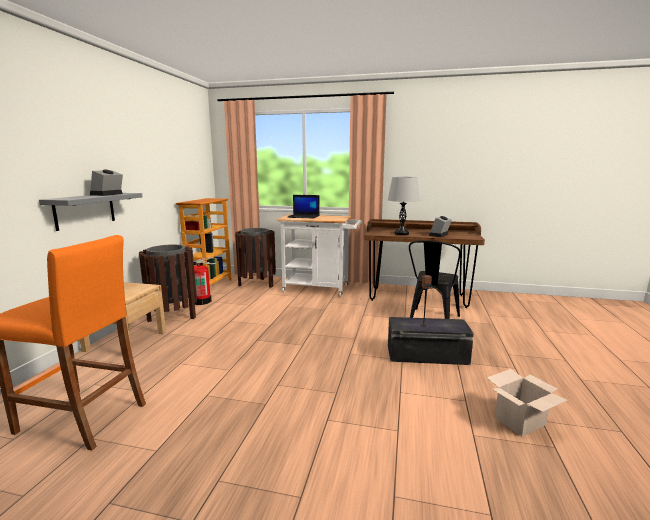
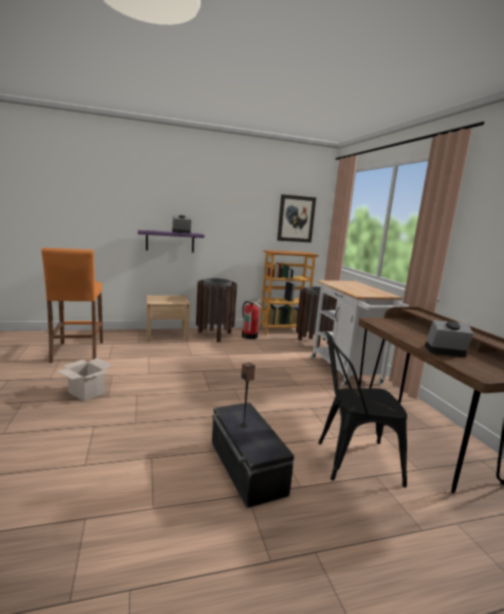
camera: 60 degrees right, 0 degrees up
(85, 210) = (170, 241): grey shelf -> purple shelf
(192, 164) = (296, 219): none -> picture
(304, 216) = (351, 285): laptop -> none
(401, 234) = (403, 332): grey table lamp -> none
(520, 422) = (120, 563): cardboard box -> cardboard box (85, 392)

